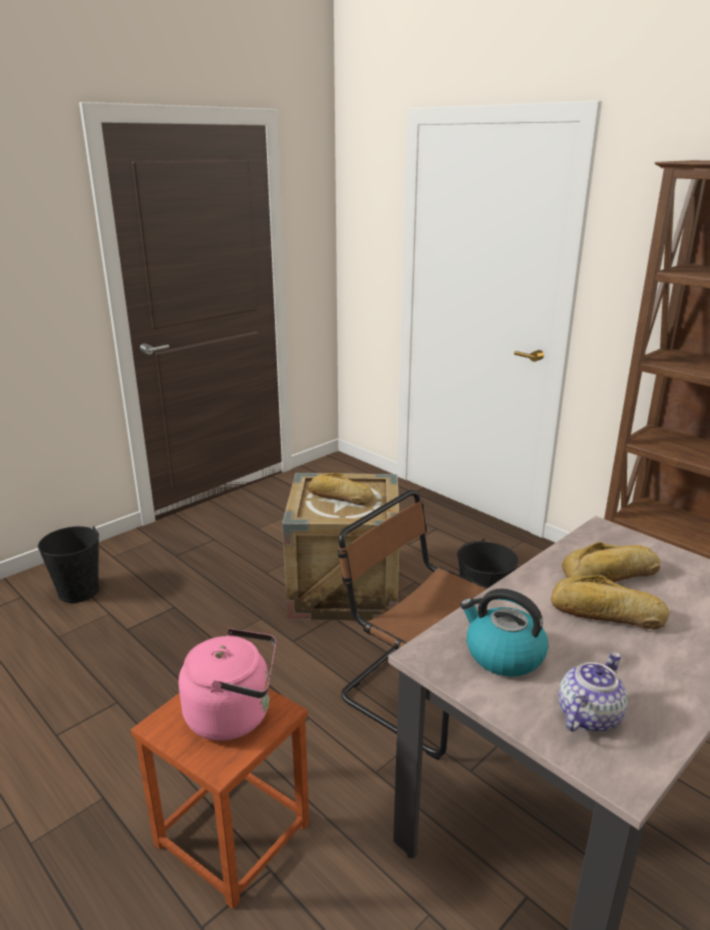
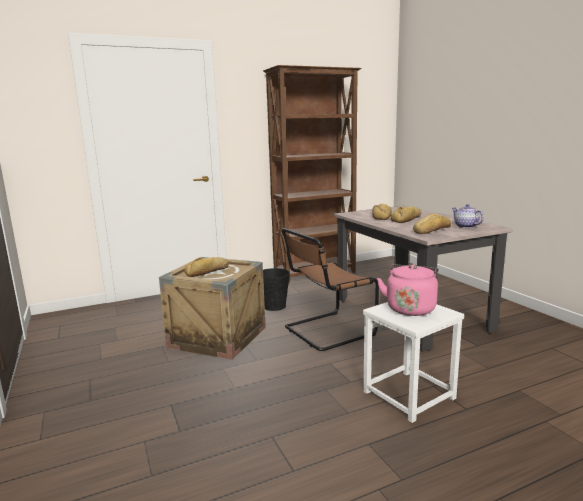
camera: 70 degrees left, 10 degrees down
(78, 591) = (81, 463): black bucket -> none
(231, 834) = (409, 395): brown stool -> white stool
(503, 655) = (430, 230): kettle -> bread

